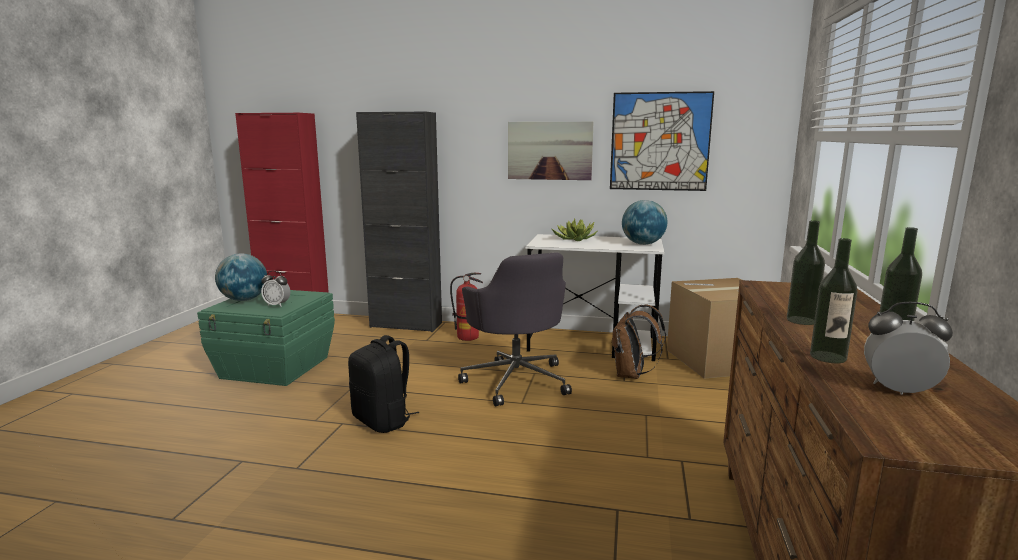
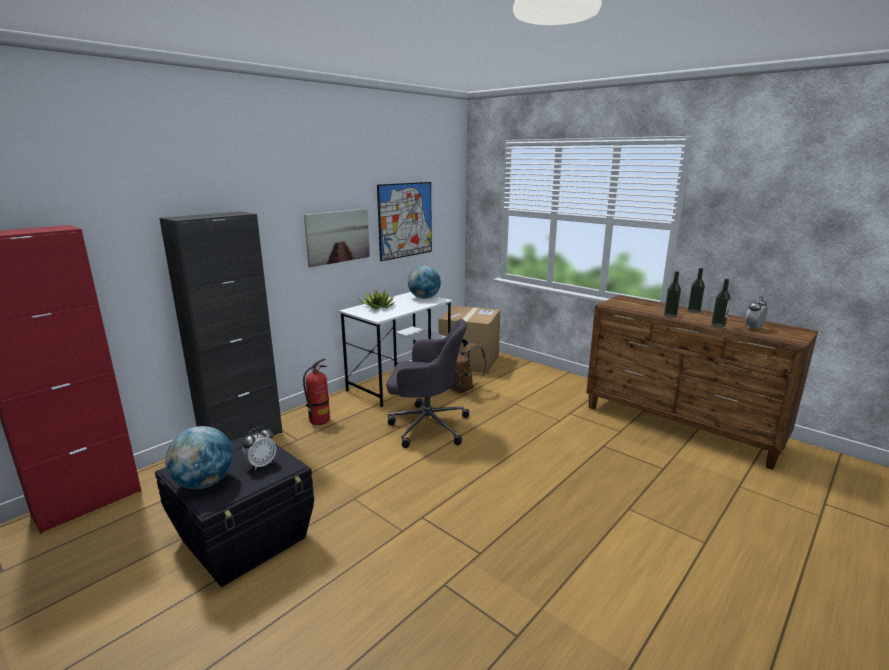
camera: 60 degrees left, 5 degrees up
(275, 368) = (245, 539): green storage box -> black storage box
(383, 421) = (437, 496): black backpack -> none

